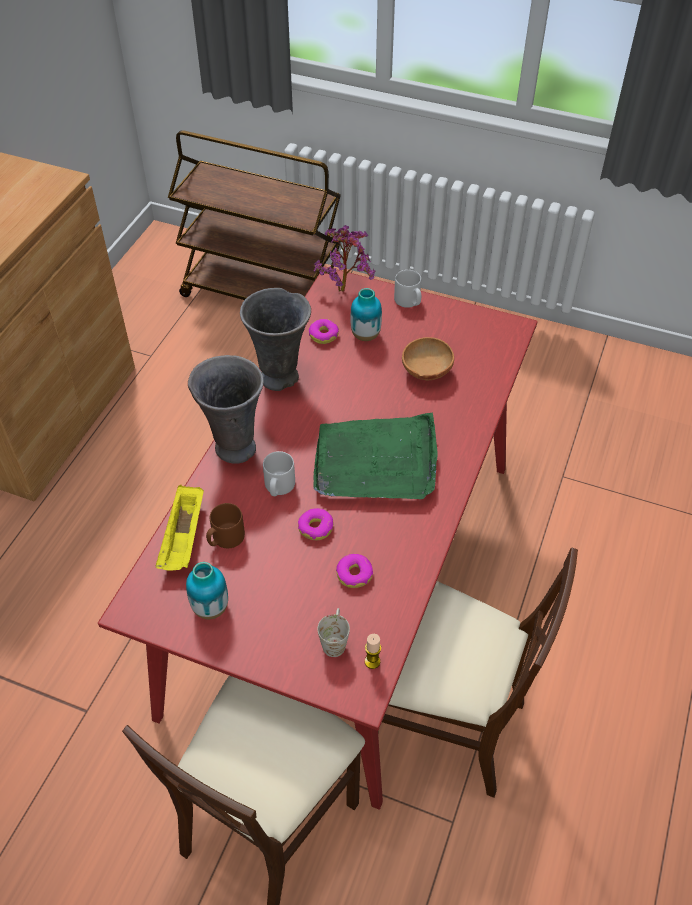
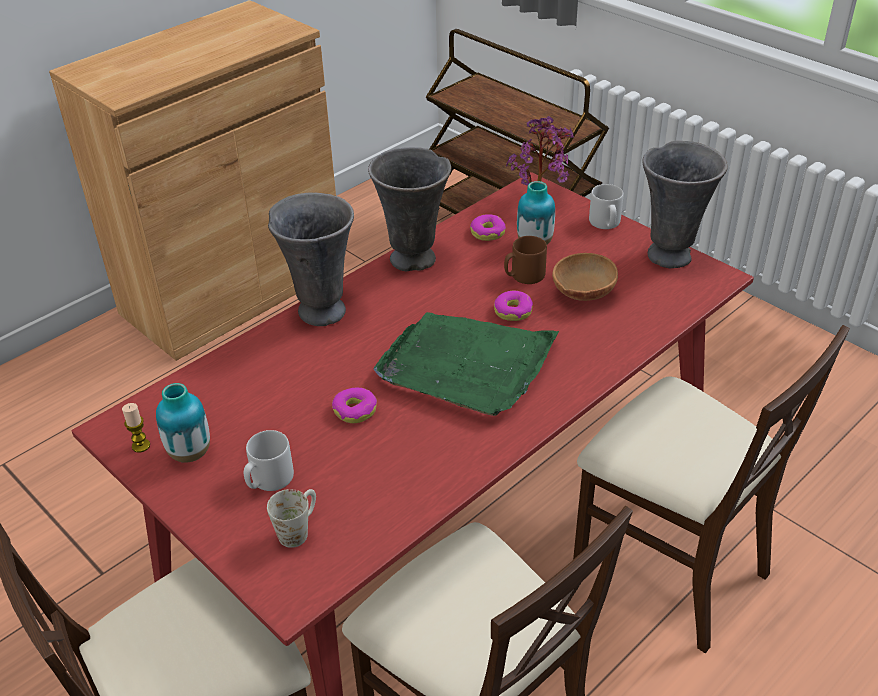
camera: 25 degrees right, 10 degrees down
(184, 539) = (210, 379): yellow tray -> none
(225, 538) = (252, 392): brown mug -> brown mug (524, 276)
(278, 487) = (342, 360): grey mug -> grey mug (268, 480)
(354, 574) = (366, 470): donut -> donut (513, 311)
(372, 661) = (325, 567): candle -> candle (141, 446)
(471, 317) = (671, 255): none -> grey vase
(515, 547) = (669, 569): none -> beige chair

